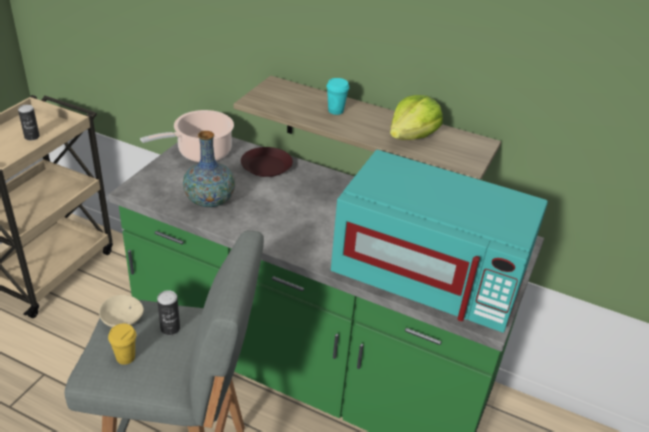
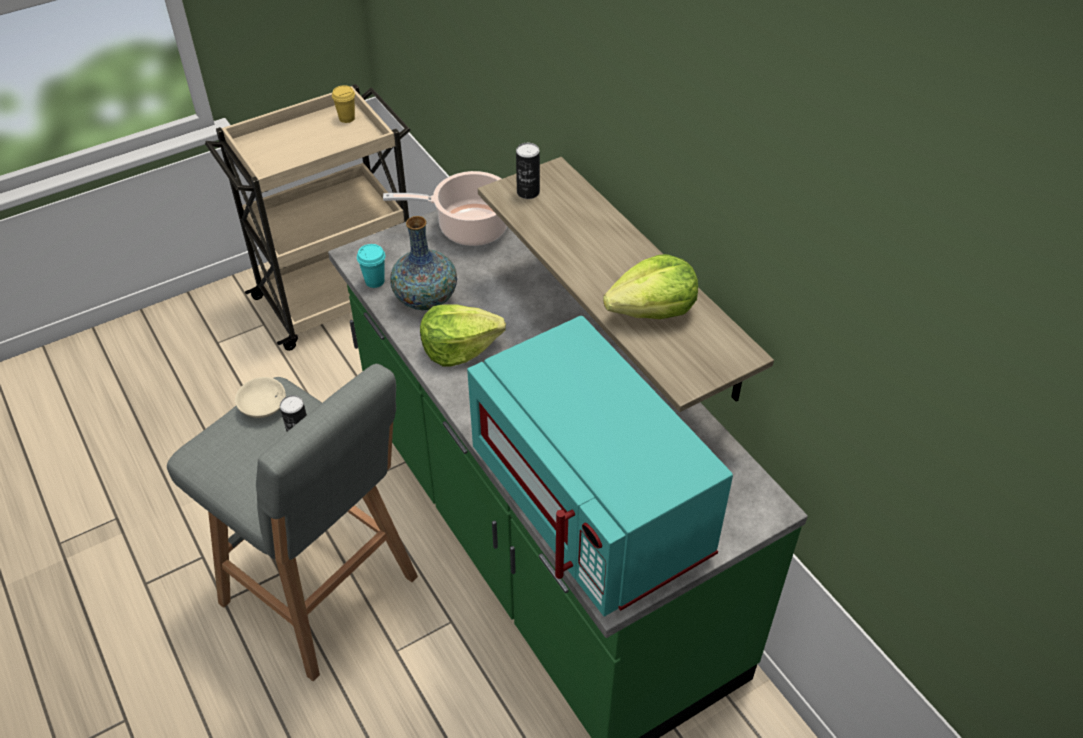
camera: 35 degrees right, 10 degrees up
(32, 137) = (324, 142): can -> can (528, 192)
(125, 357) = (236, 451): yellow cup -> yellow cup (347, 118)
(260, 221) = (459, 348): none -> lettuce
(267, 166) = (529, 274): brown plate -> none
(335, 111) = (591, 238): turquoise cup -> turquoise cup (374, 281)

